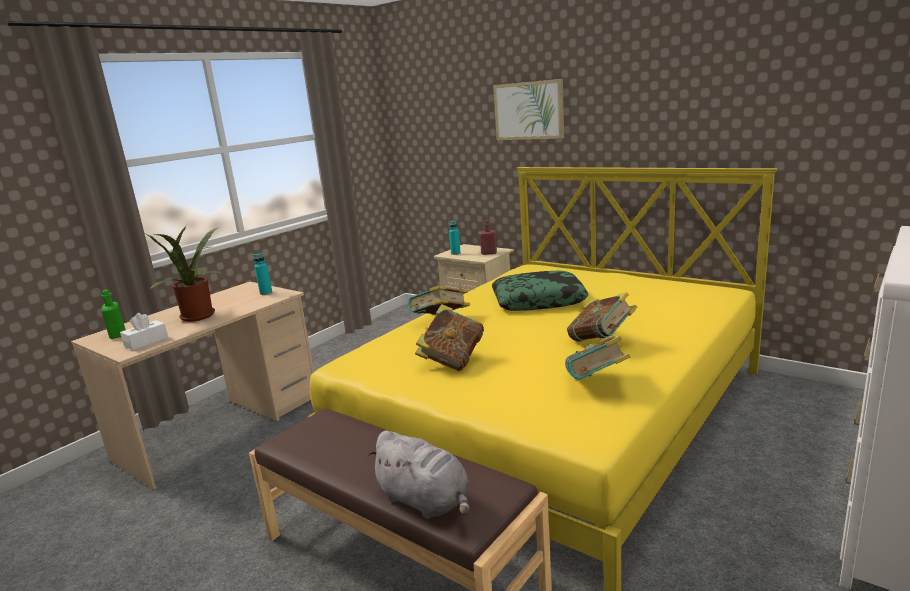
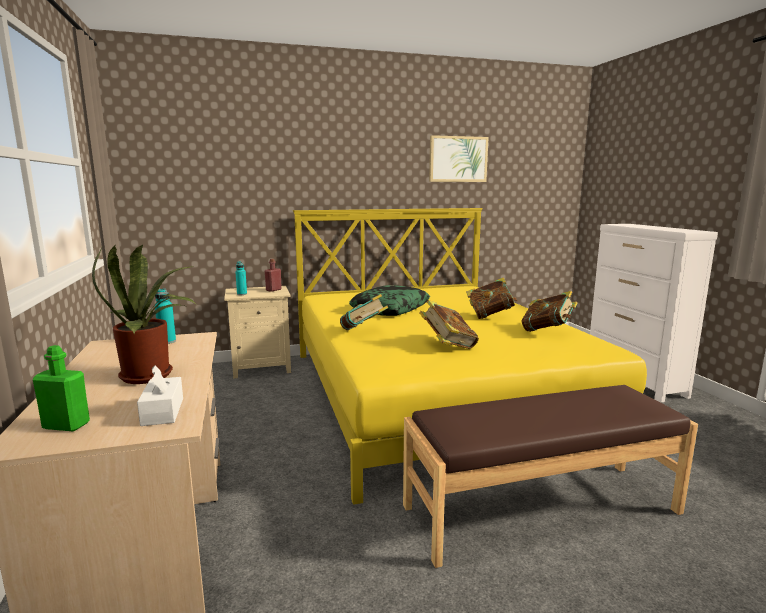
camera: 55 degrees left, 5 degrees down
(426, 501) = (620, 413): grey plush toy -> none
(529, 110) = (300, 161): picture -> picture (458, 159)

